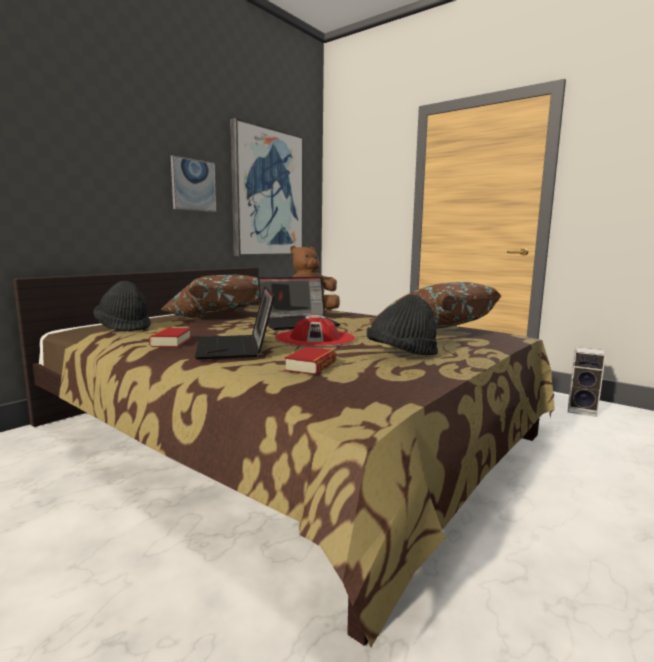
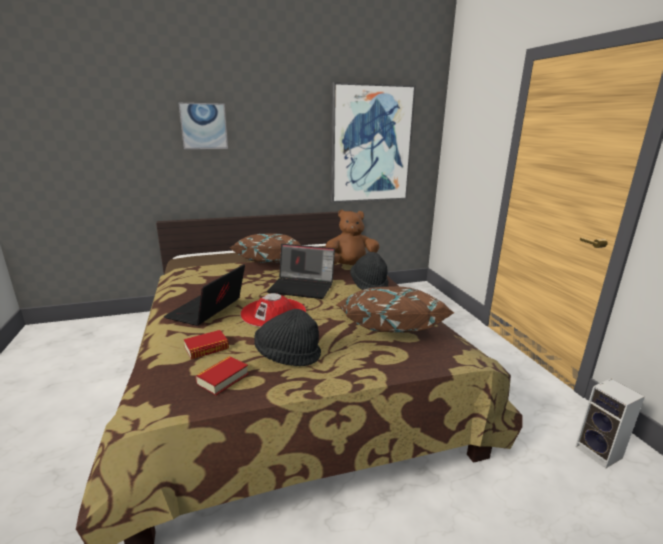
camera: 35 degrees right, 10 degrees up
(124, 327) = (198, 266): black hat -> black hat (369, 284)
(171, 342) = (190, 291): book -> book (223, 379)
(193, 185) = (292, 146): picture -> picture (204, 126)

